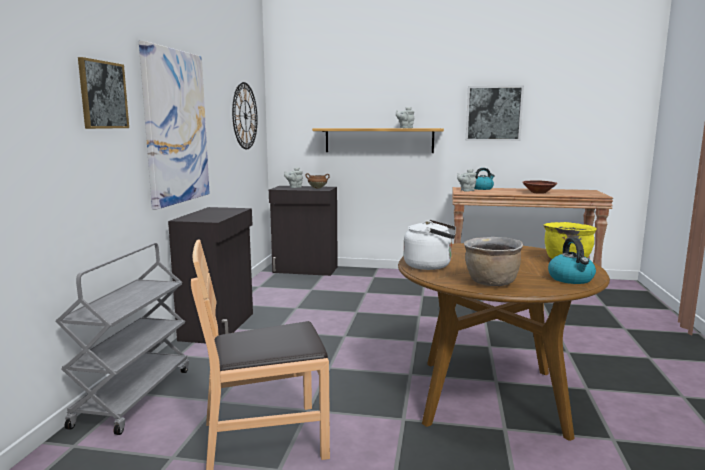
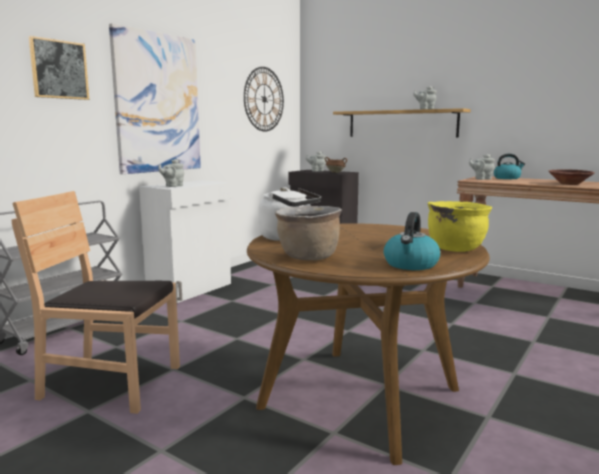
camera: 25 degrees right, 0 degrees up
(207, 218) = (173, 186): none -> grey teapot
(219, 326) = (191, 289): black cabinet -> white cabinet
(493, 113) = (530, 90): picture -> none

